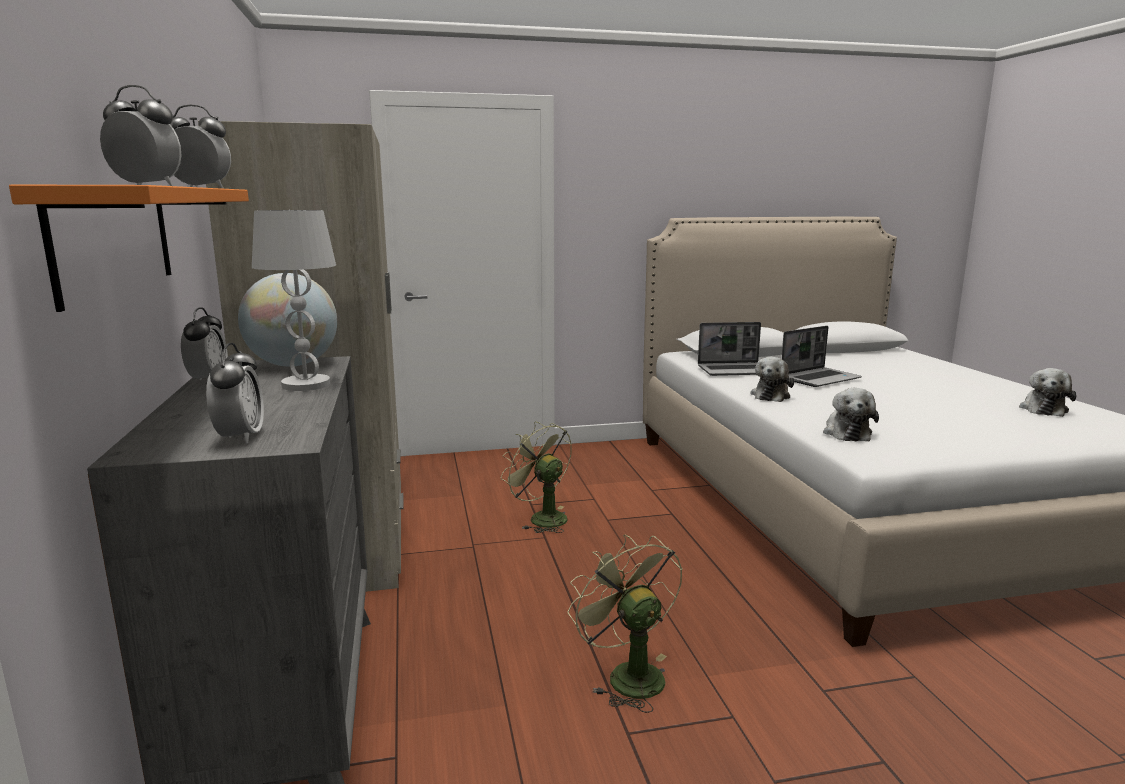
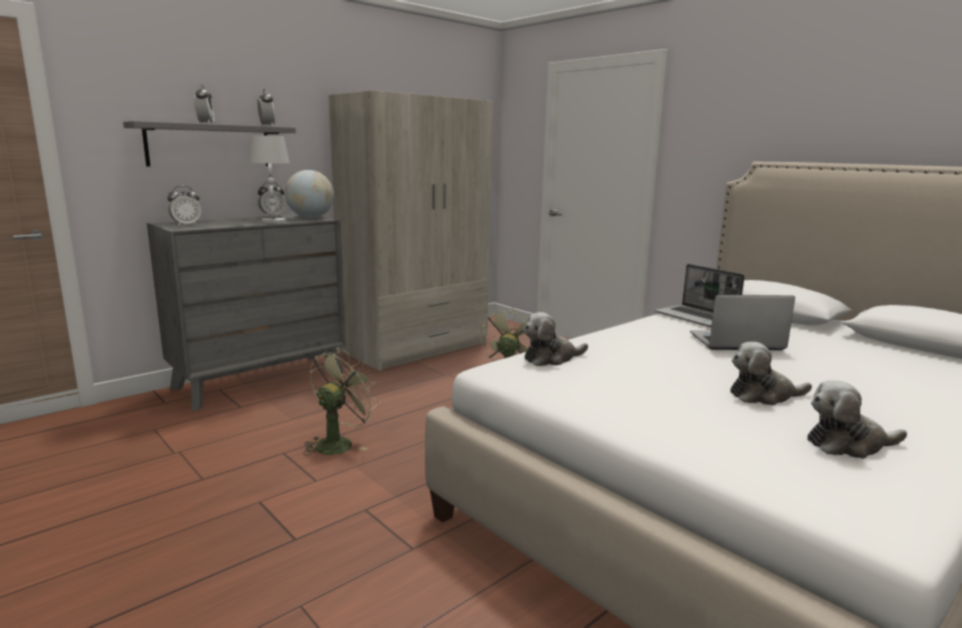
camera: 60 degrees right, 0 degrees up
(115, 239) = (209, 145): orange shelf -> grey shelf
(771, 395) = (632, 332): plush toy -> plush toy (763, 395)
(820, 379) = (735, 342): laptop -> laptop turned 150 degrees clockwise

